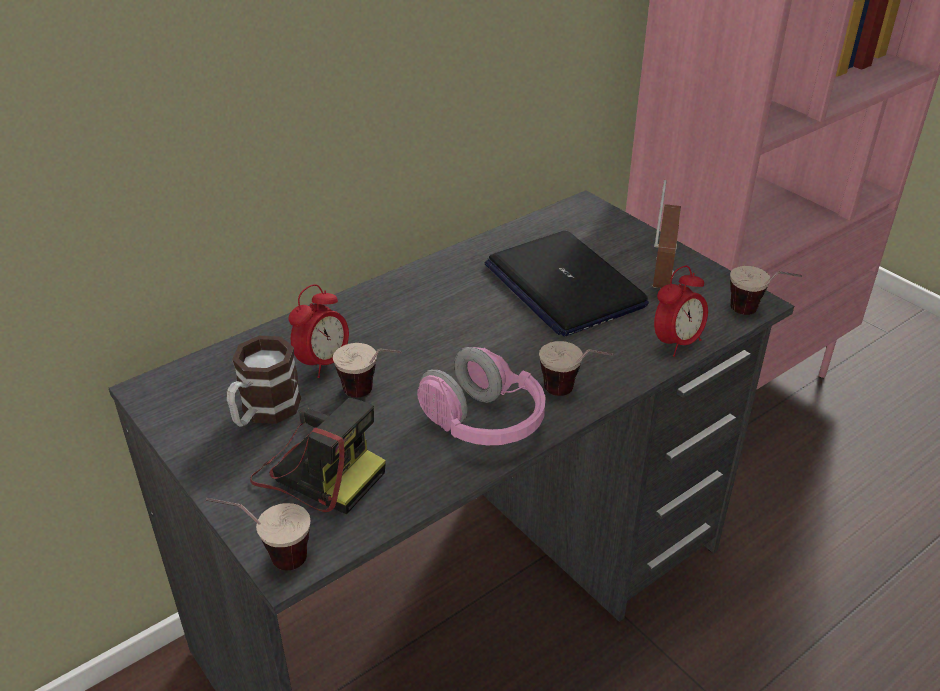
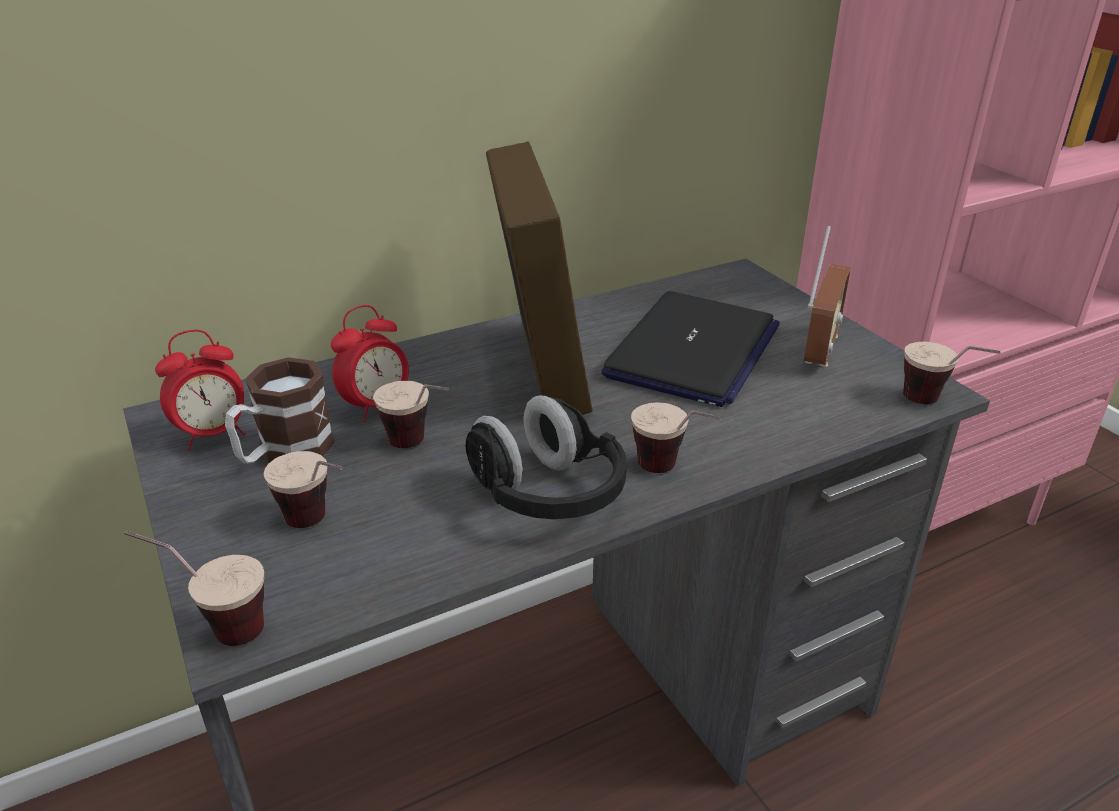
camera: 10 degrees right, 5 degrees down
(317, 470) = (320, 527): camera -> cup
(444, 313) = (539, 368): none -> picture frame
(483, 422) = (547, 493): pink headphones -> black headphones
(563, 285) = (693, 351): laptop -> laptop turned 135 degrees counterclockwise
(676, 343) = (824, 427): alarm clock -> alarm clock (213, 435)

